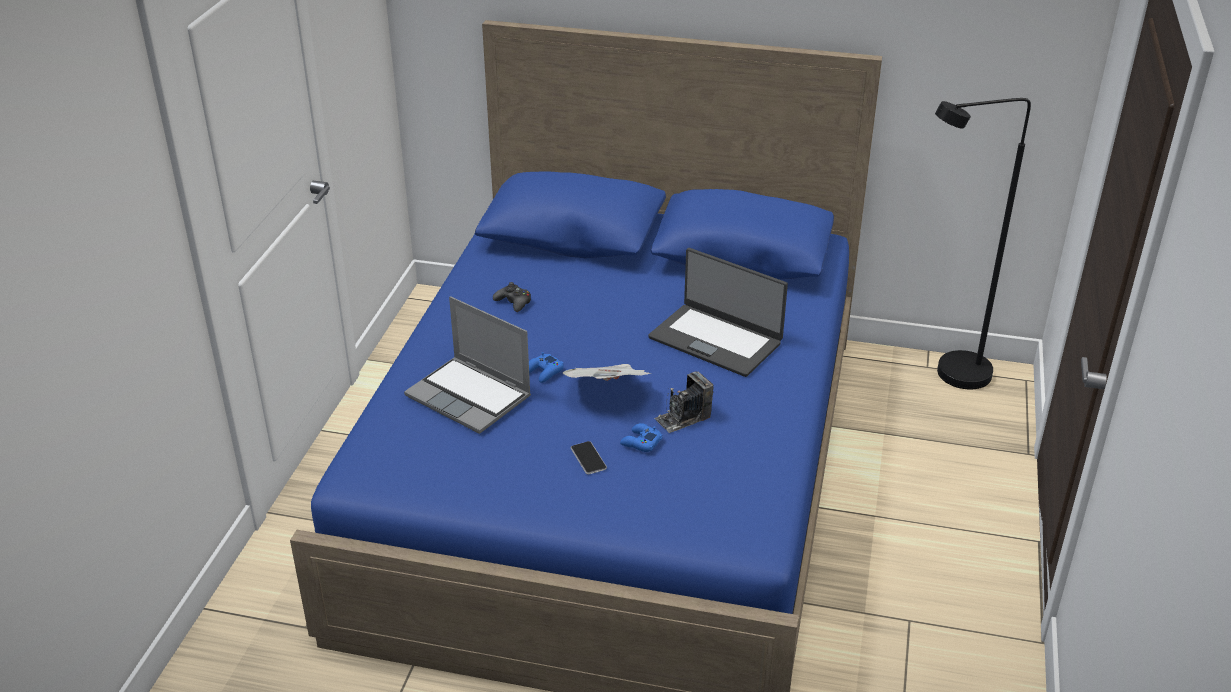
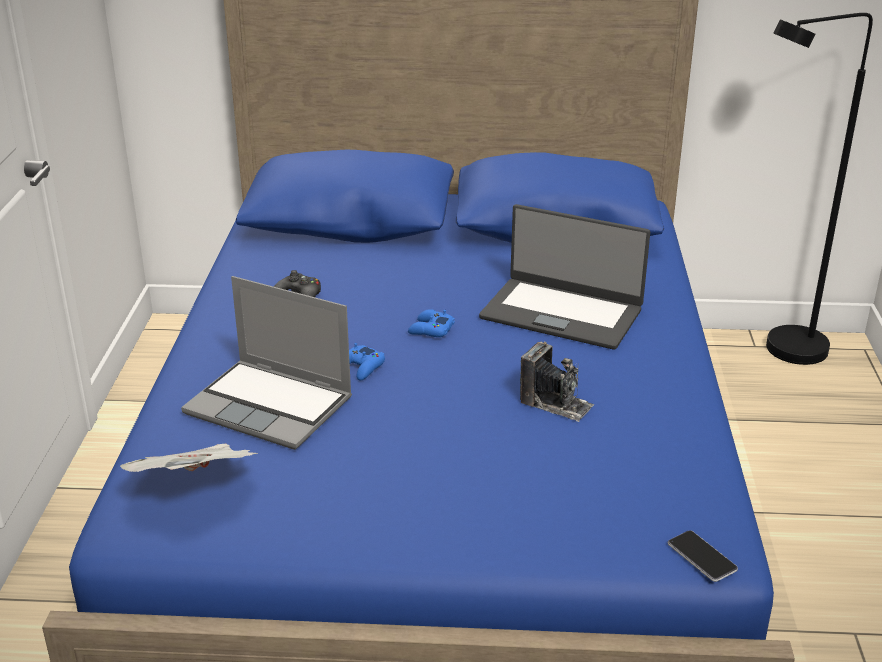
camera: 10 degrees left, 5 degrees down
(588, 458) = (451, 465): phone -> phone (702, 557)
(608, 391) = (449, 381): newspaper -> newspaper (196, 486)
(640, 442) = (512, 438): blue game controller -> blue game controller (430, 329)
(683, 418) = (556, 403): camera -> camera turned 105 degrees counterclockwise

